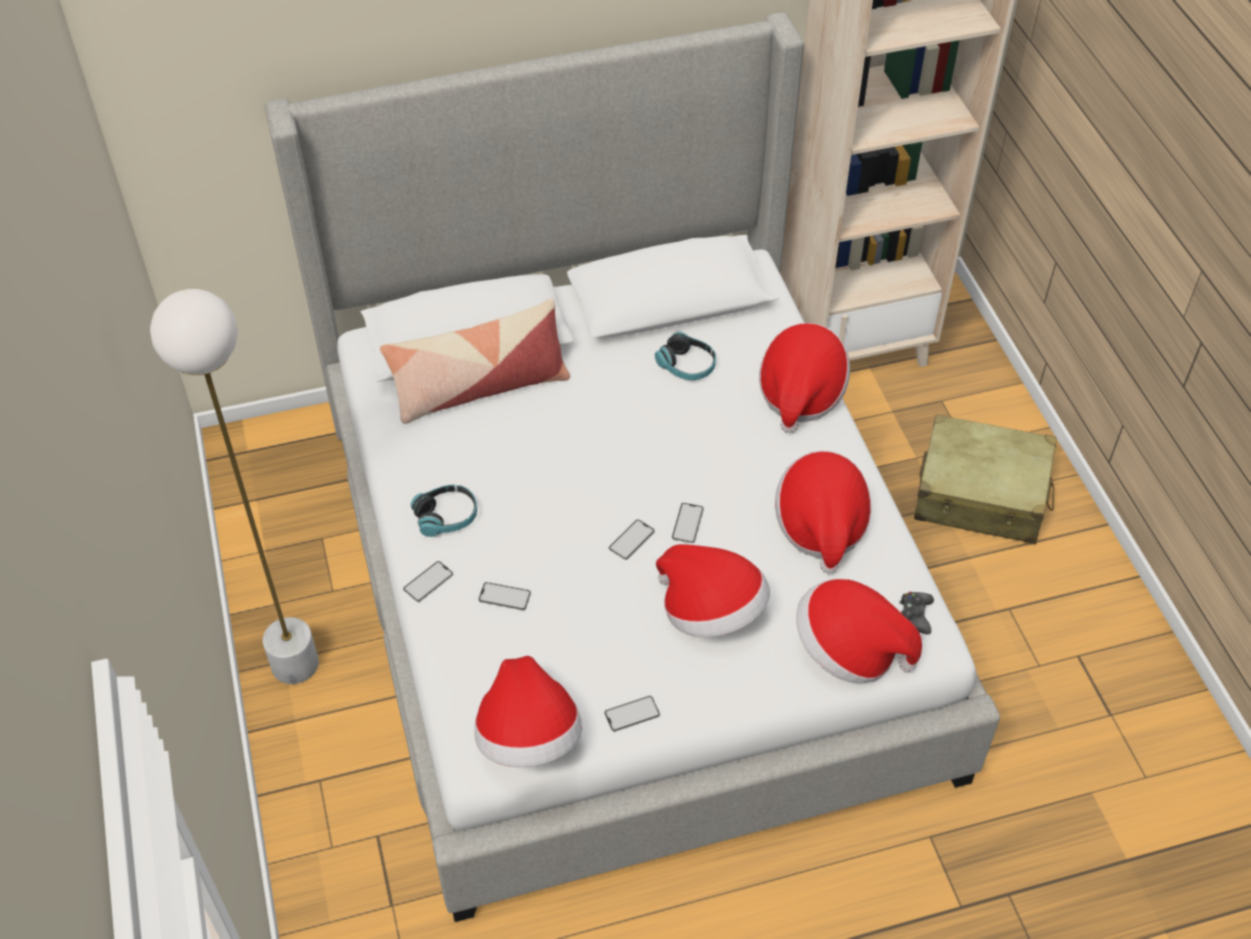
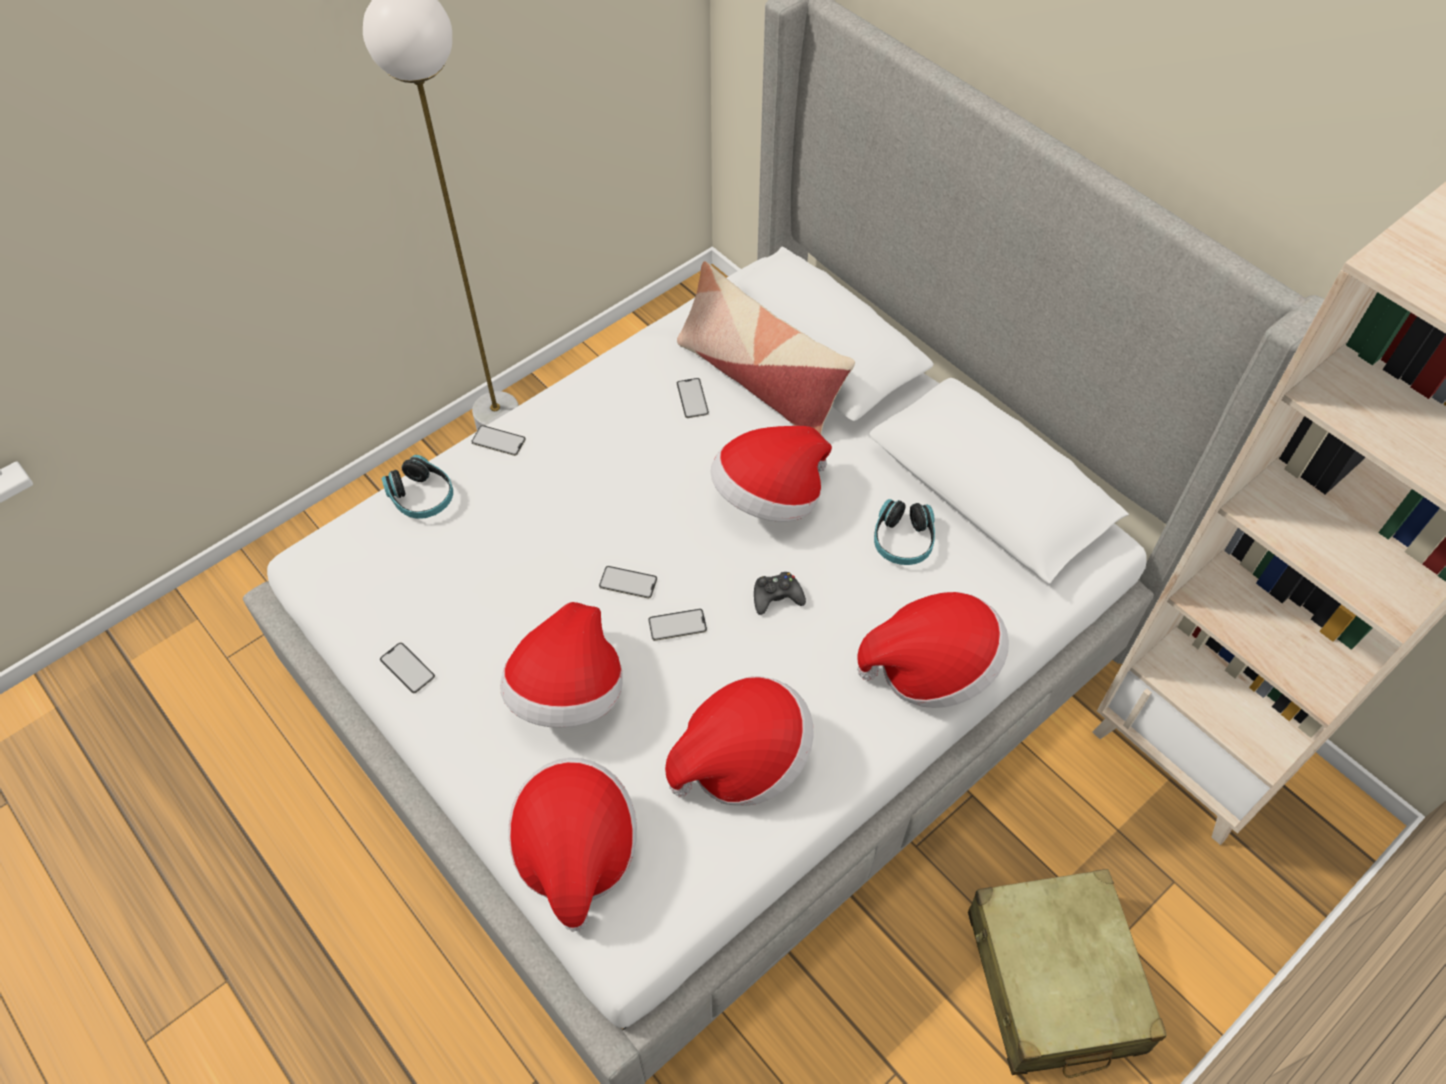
camera: 65 degrees right, 5 degrees up
(446, 517) = (582, 422): headphones -> headphones (422, 497)
(504, 596) = (505, 505): phone -> phone (692, 398)
(529, 738) = (344, 591): hat -> hat (769, 497)
(915, 615) = (658, 908): black game controller -> black game controller (777, 596)

